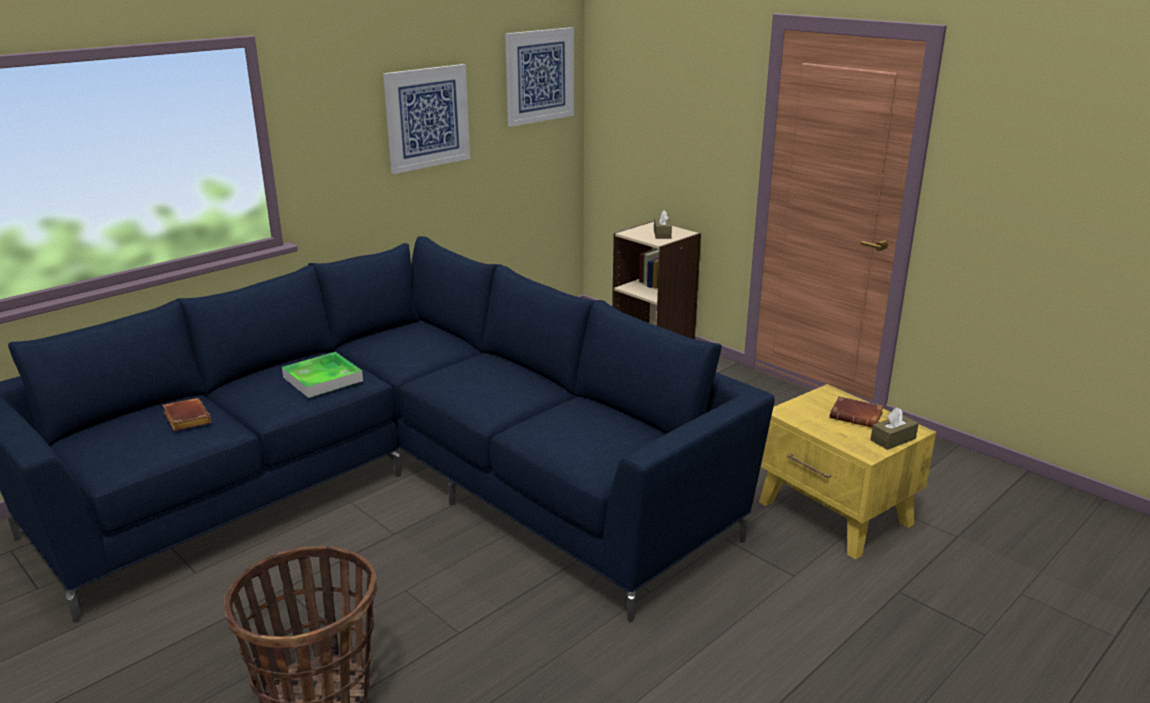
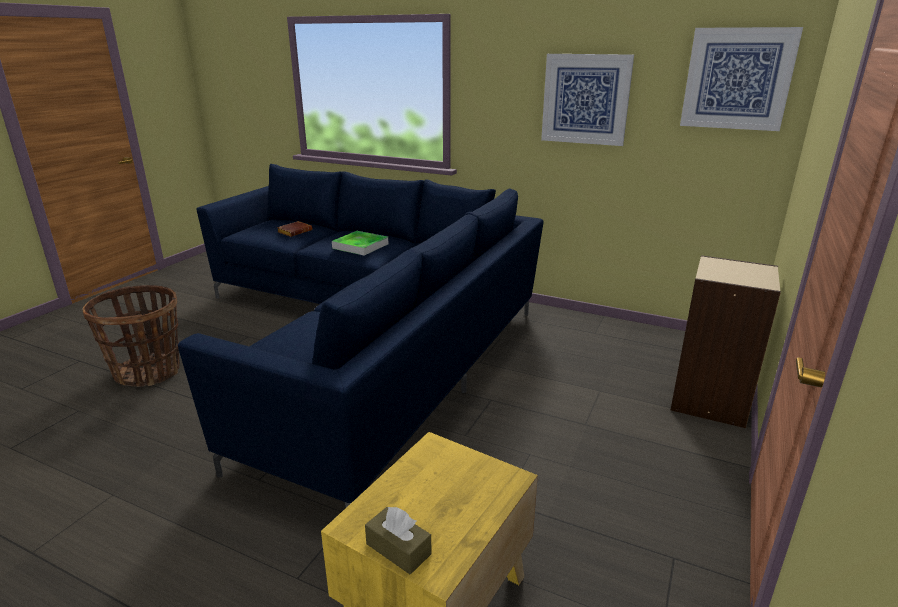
camera: 70 degrees right, 0 degrees up
(662, 234) = (737, 274): brown tissue box -> none
(857, 416) = (452, 509): brown book -> none

